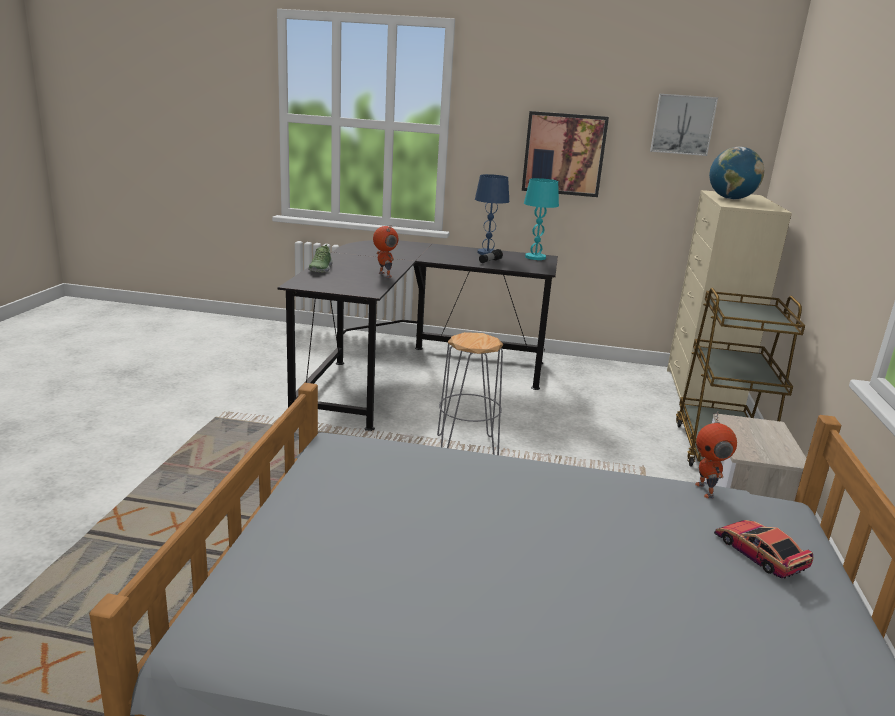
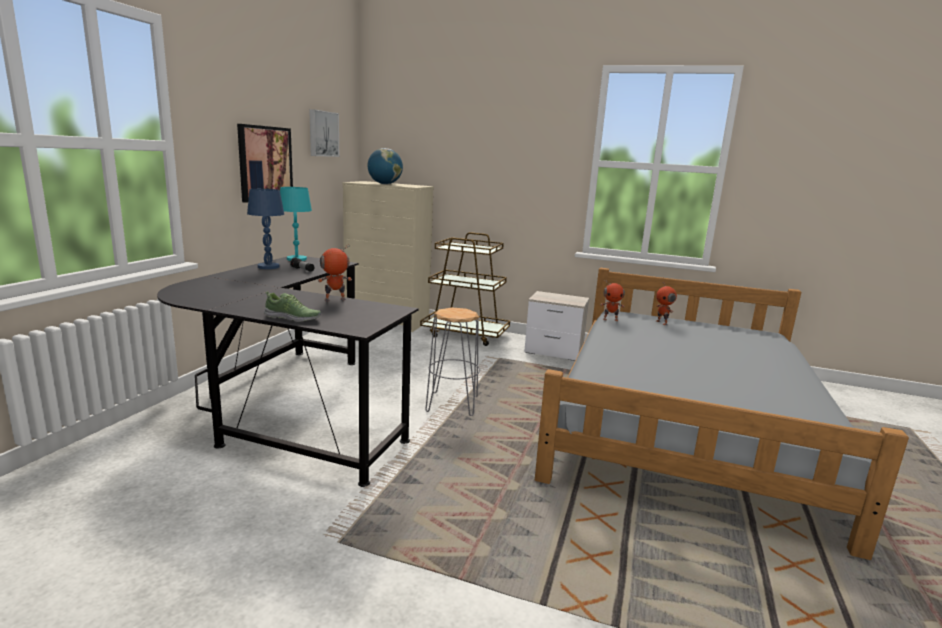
camera: 80 degrees left, 5 degrees down
(759, 553) = (662, 323): toy car -> toy robot

